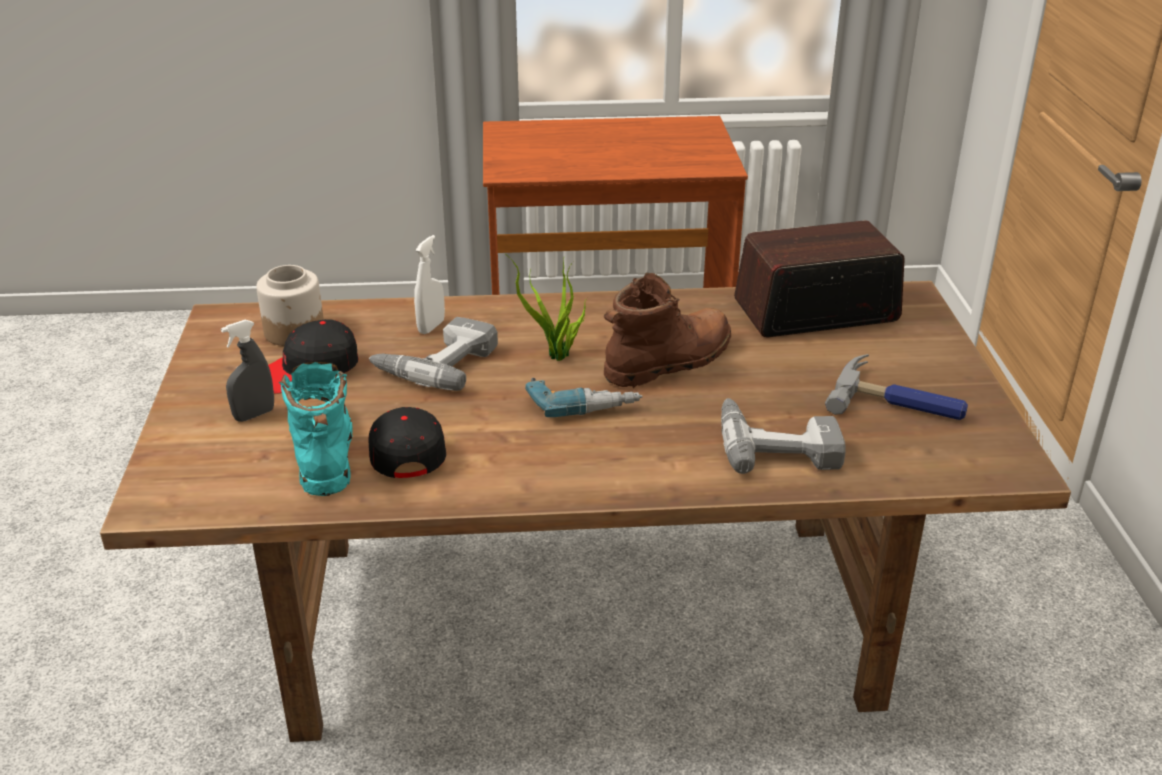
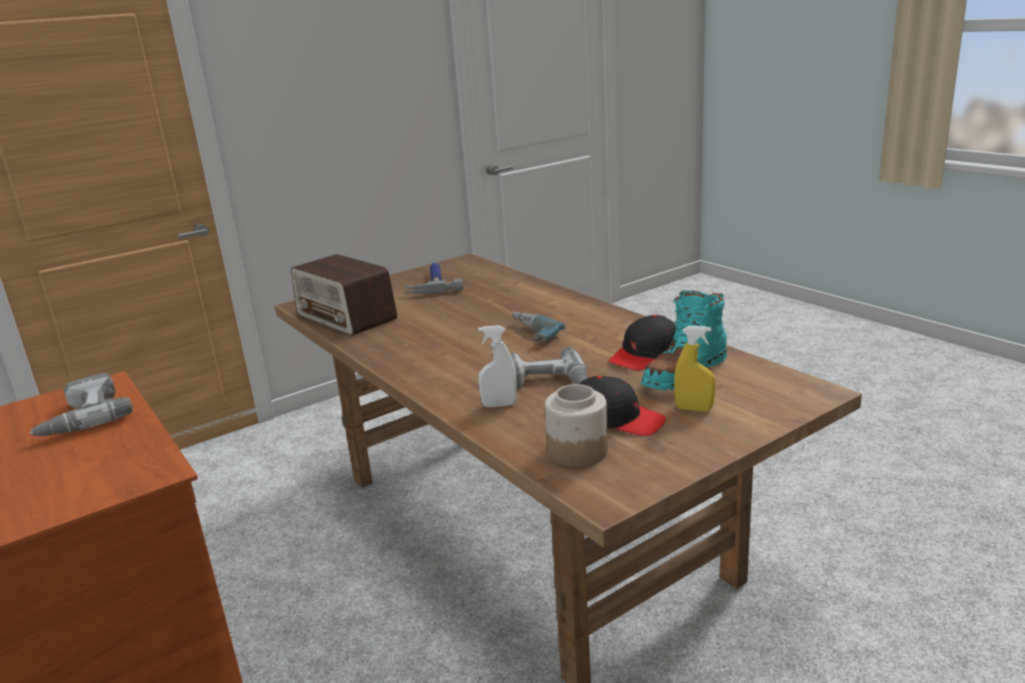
camera: 120 degrees left, 10 degrees down
(254, 415) = (694, 409): grey spray bottle -> yellow spray bottle
(557, 357) = (487, 356): potted plant -> none
(668, 361) = (453, 330): brown boot -> none
(776, 444) = (506, 292): power drill -> power drill (81, 417)

